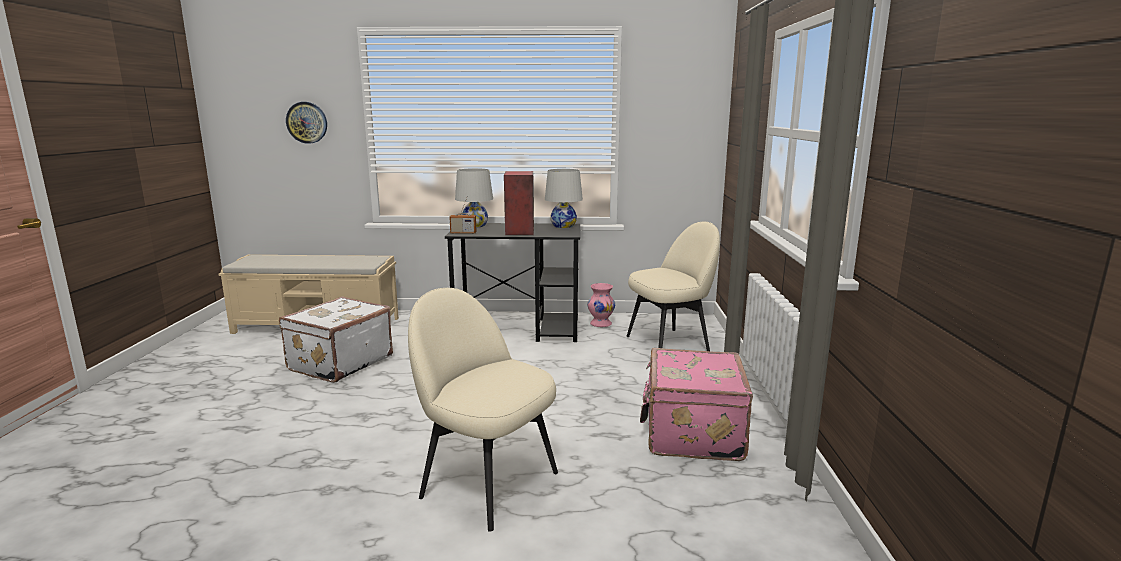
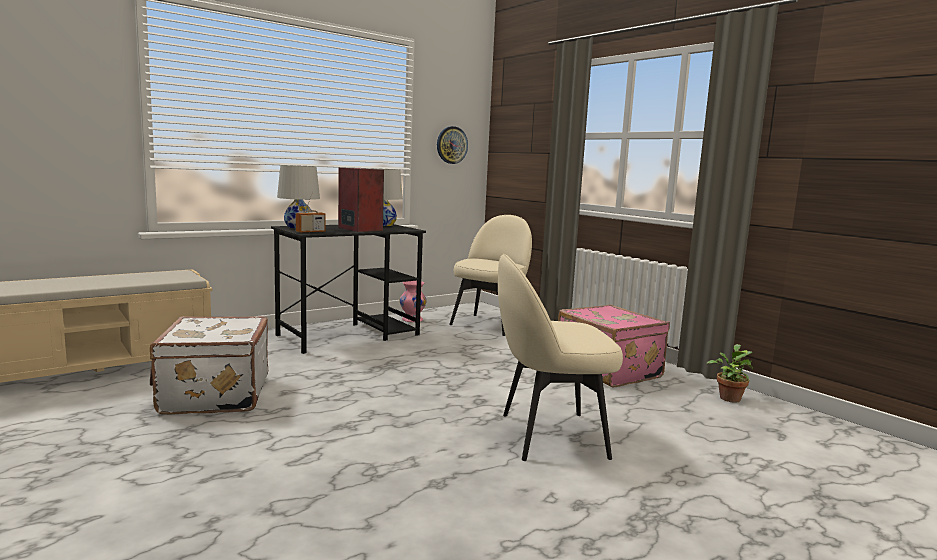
camera: 40 degrees left, 5 degrees down
(307, 122) = (52, 98): wall clock -> wall clock (451, 145)
(783, 518) = (729, 397): none -> potted plant

